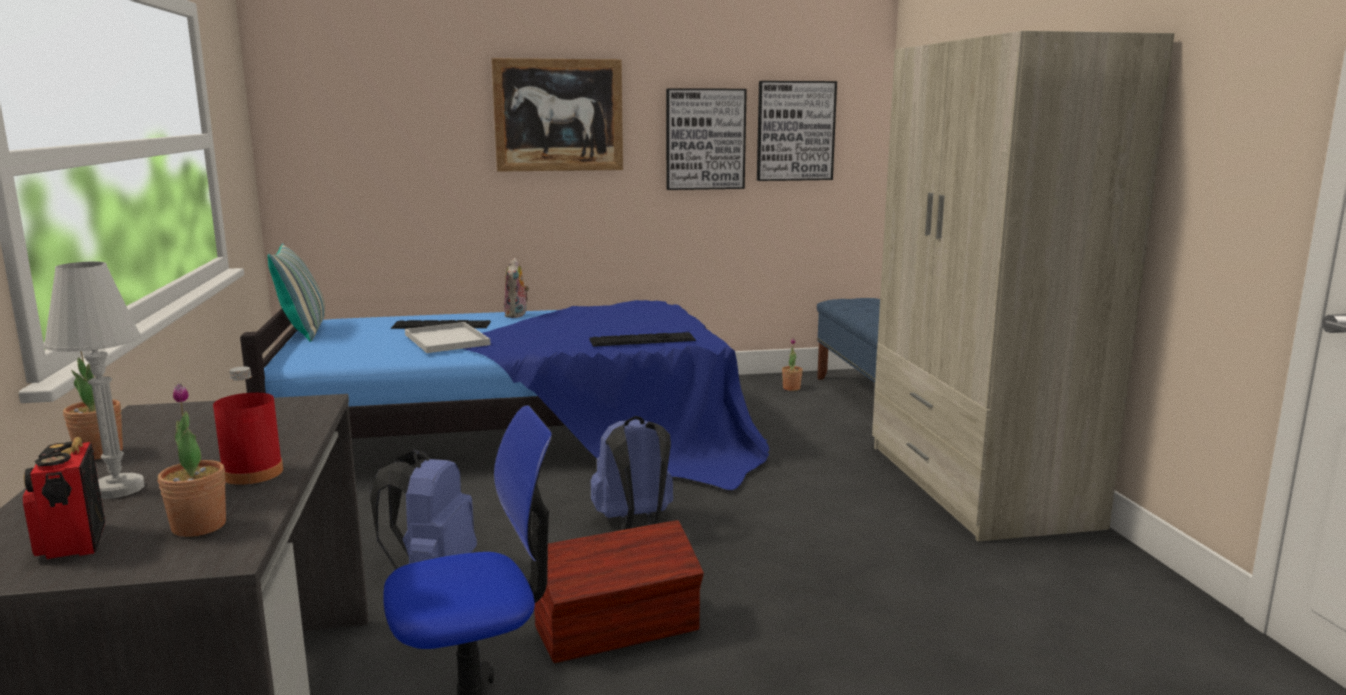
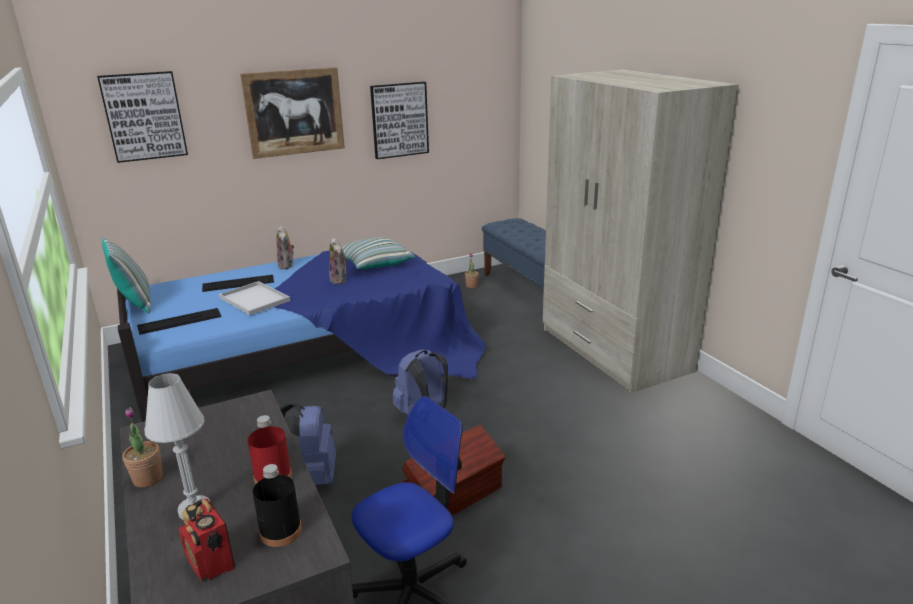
camera: 15 degrees left, 10 degrees up
(199, 526) = (280, 531): potted plant -> black bottle
(571, 331) = (340, 280): none -> plush toy
(631, 321) = (375, 264): none -> pillow
(642, 340) = (396, 283): keyboard -> keyboard (179, 321)
(795, 131) = (459, 108): picture -> picture (144, 116)

